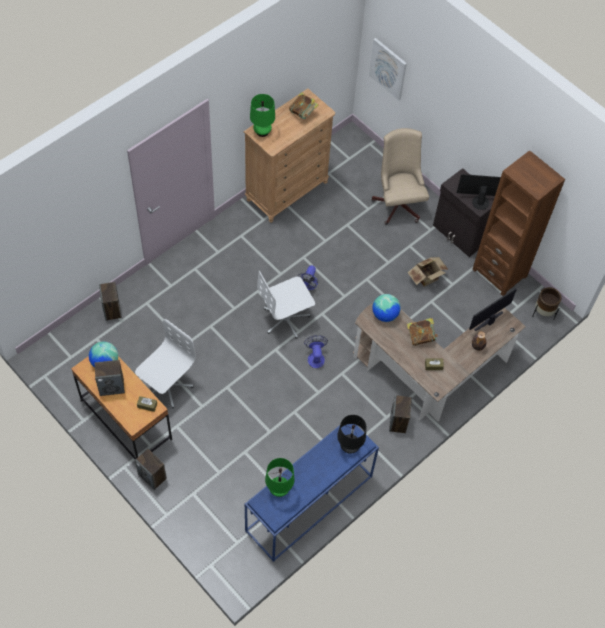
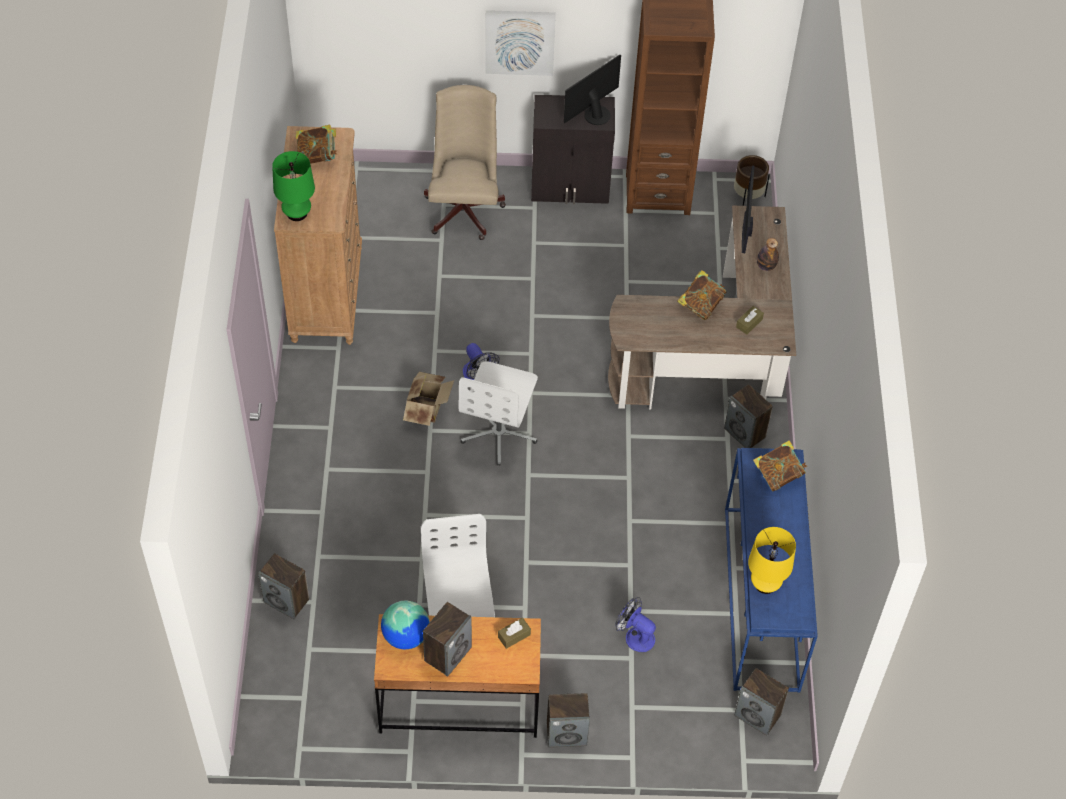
camera: 45 degrees left, 5 degrees down
(242, 552) = (758, 715): none -> speaker
(279, 489) = (765, 584): green table lamp -> yellow table lamp
(315, 357) = (580, 444): fan -> fan (635, 636)
(349, 447) = (778, 475): black table lamp -> book
(385, 315) = (638, 315): globe -> none
(388, 68) = (354, 35): picture -> picture (519, 41)
(398, 202) = (465, 207): beige office chair -> beige office chair turned 60 degrees clockwise
(427, 278) = (594, 260): cardboard box -> cardboard box (428, 409)

